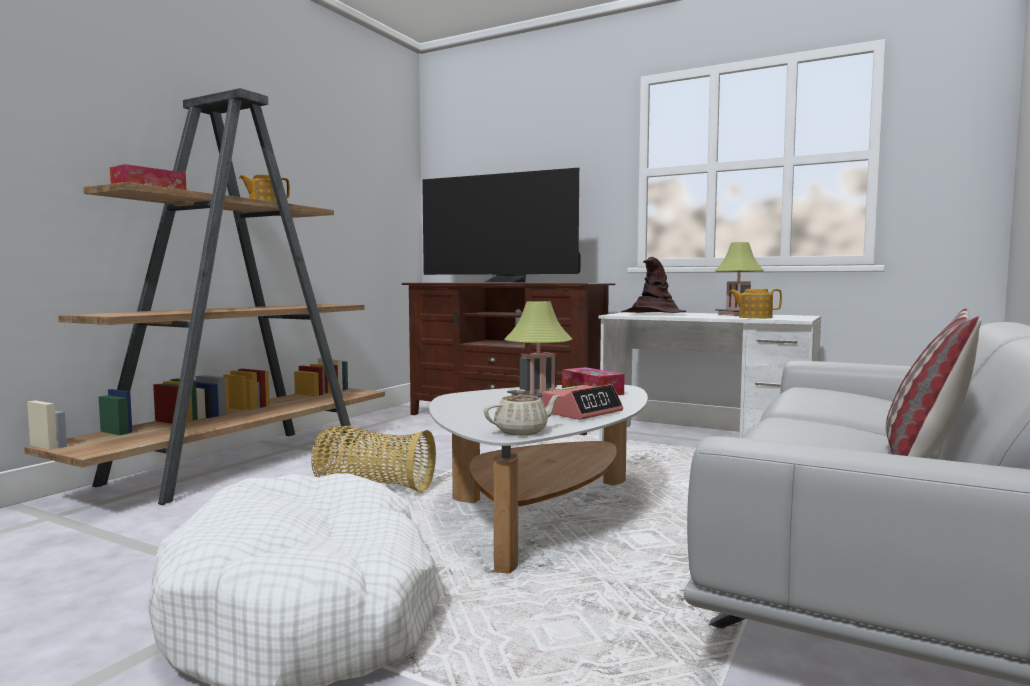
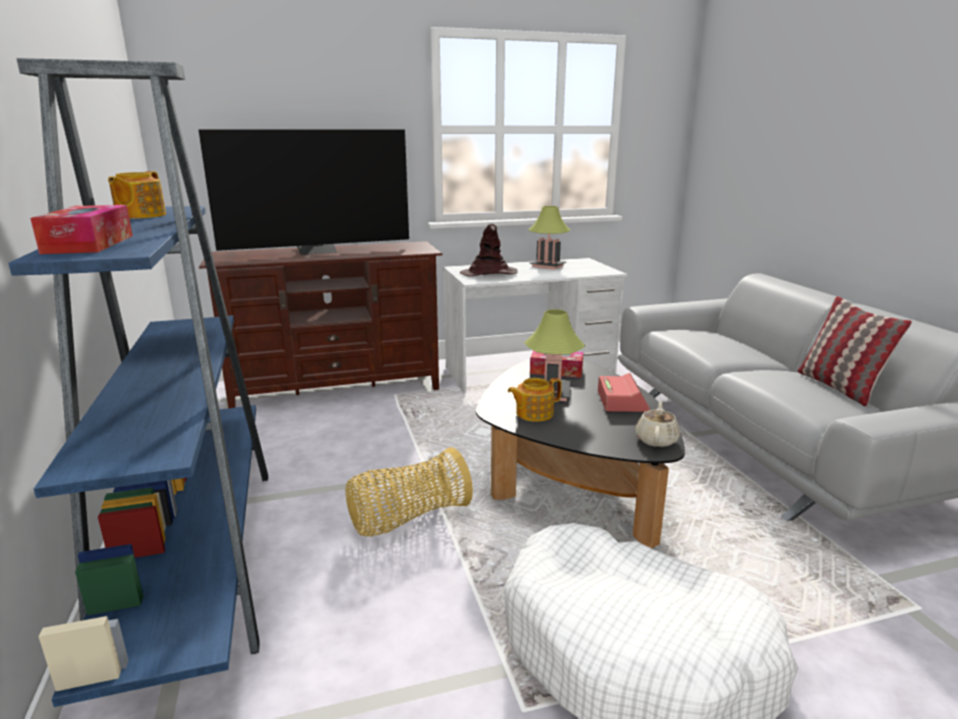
camera: 45 degrees left, 15 degrees up
(242, 462) = (198, 554): brown bookcase -> blue bookcase
(541, 512) = (569, 482): white coffee table -> black coffee table
(754, 317) = (577, 271): teapot -> teapot (533, 413)

